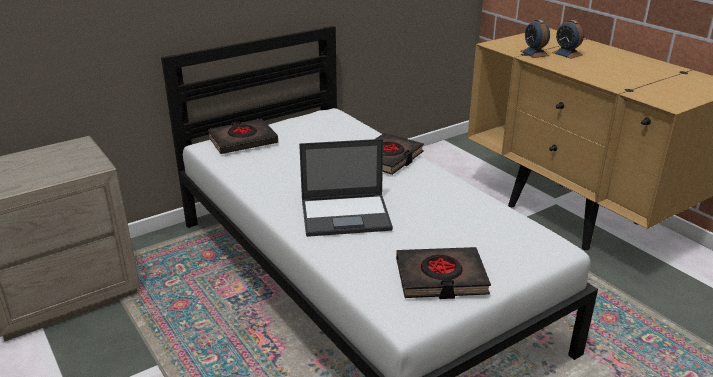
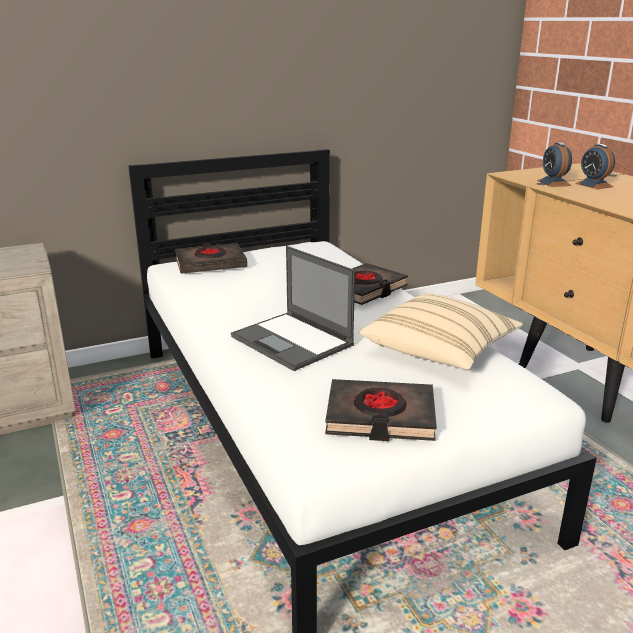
camera: 10 degrees right, 5 degrees down
(347, 215) = (293, 341): laptop -> laptop turned 45 degrees clockwise
(468, 213) = (440, 351): none -> beige pillow

